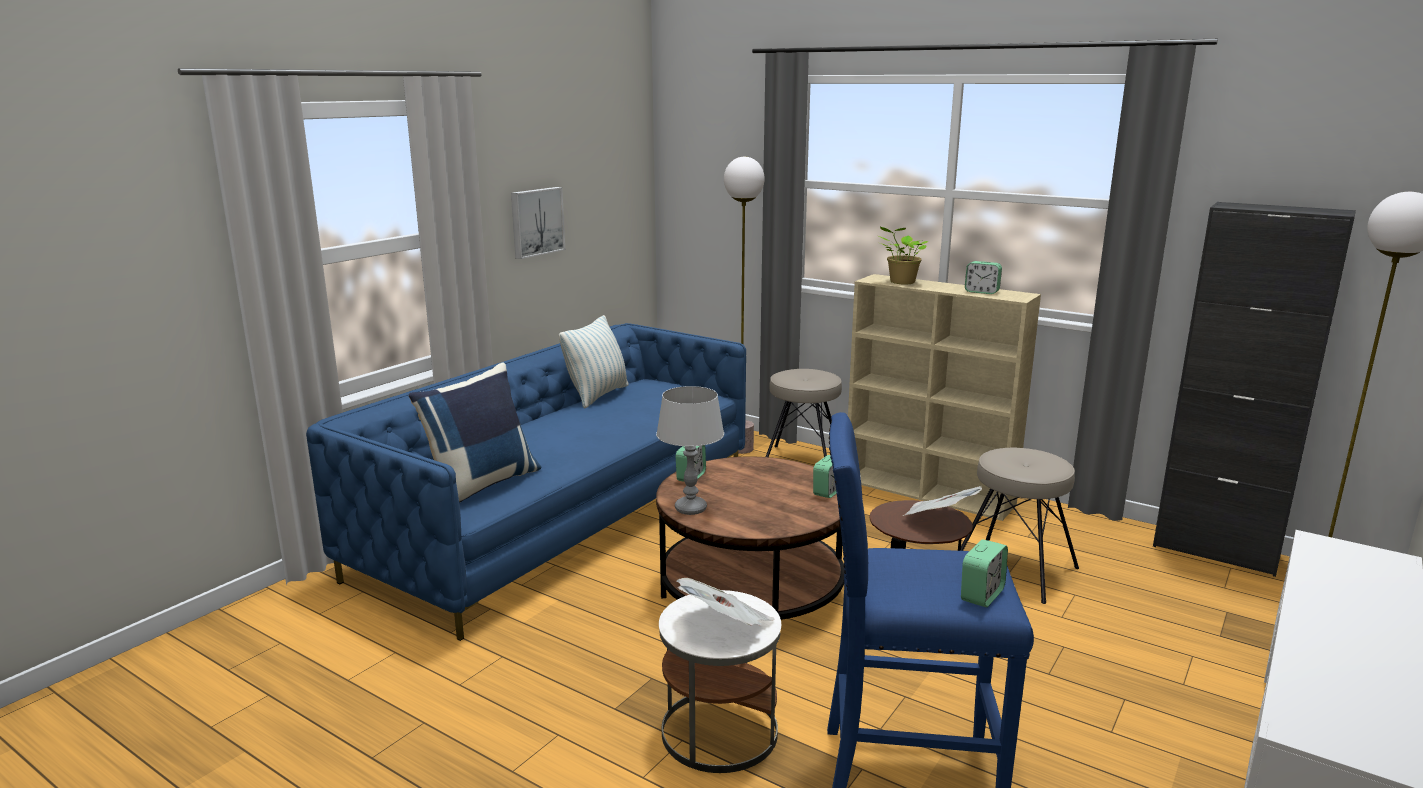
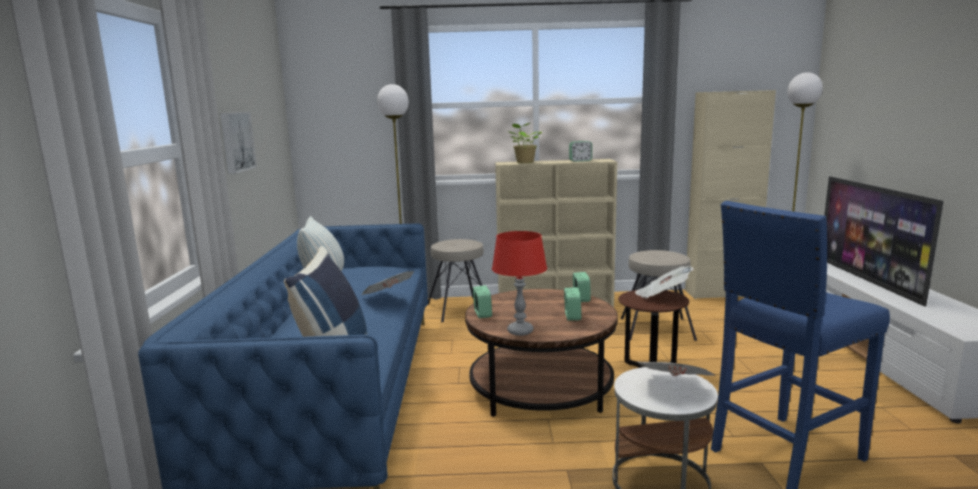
camera: 35 degrees left, 5 degrees down
(624, 429) = (388, 297): none -> newspaper
(691, 509) = (520, 331): grey table lamp -> red table lamp
(982, 595) = (844, 301): alarm clock -> alarm clock (572, 316)
(1215, 551) = (720, 293): black cabinet -> beige cabinet
(1341, 601) = (869, 280): none -> television

